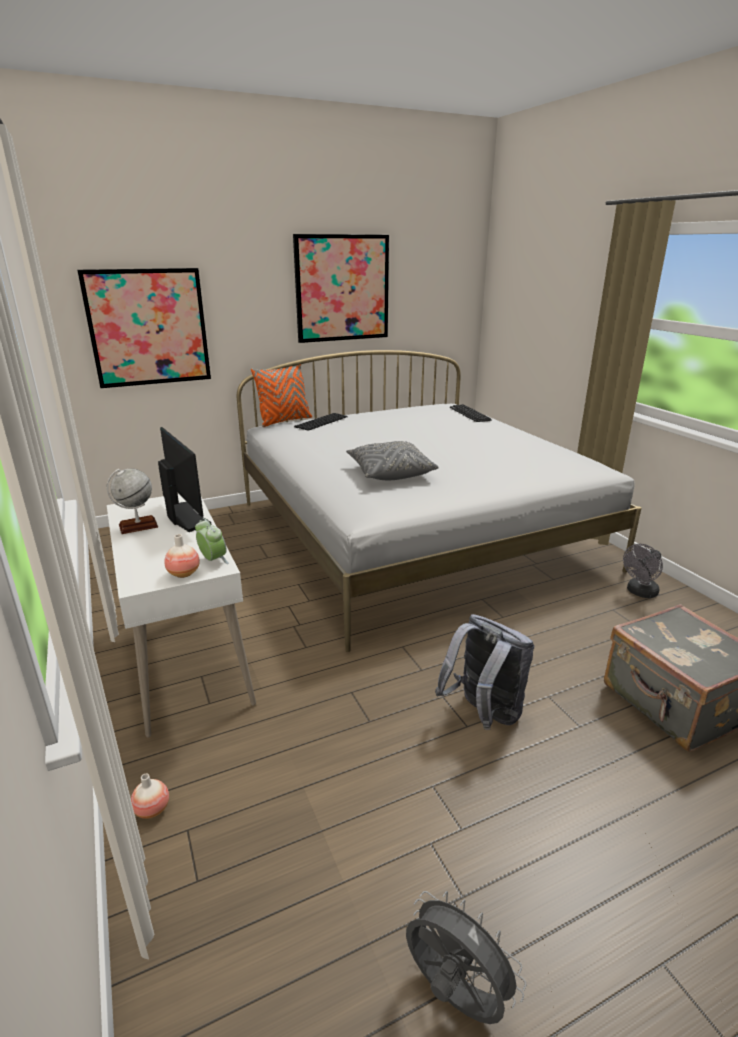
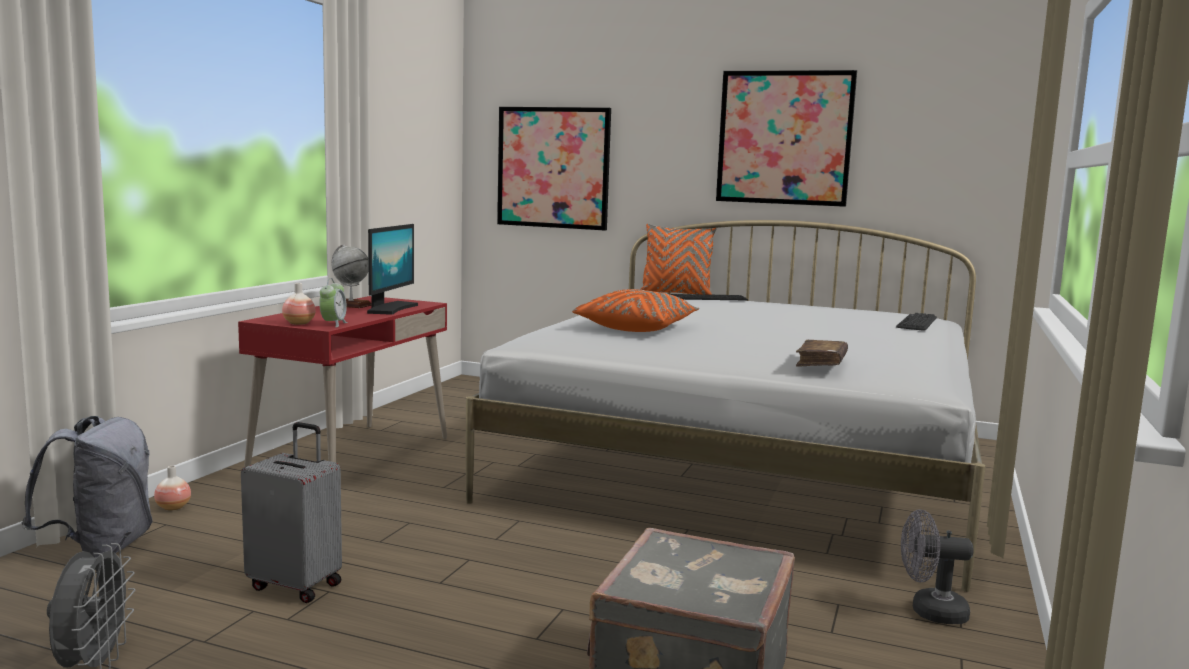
camera: 45 degrees right, 15 degrees down
(185, 659) = (352, 457): white desk -> red desk
(389, 473) = (636, 328): grey pillow -> orange pillow
(406, 798) = (296, 585): none -> grey suitcase
(483, 714) = (472, 584): grey backpack -> grey backpack (100, 550)
(547, 471) = (821, 362): none -> brown book

